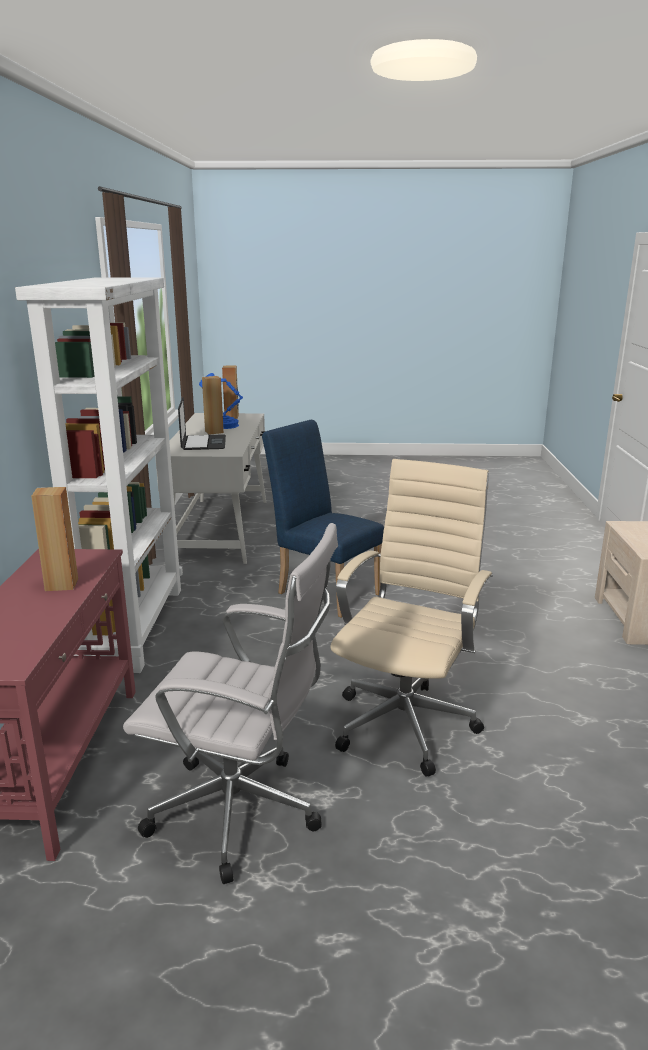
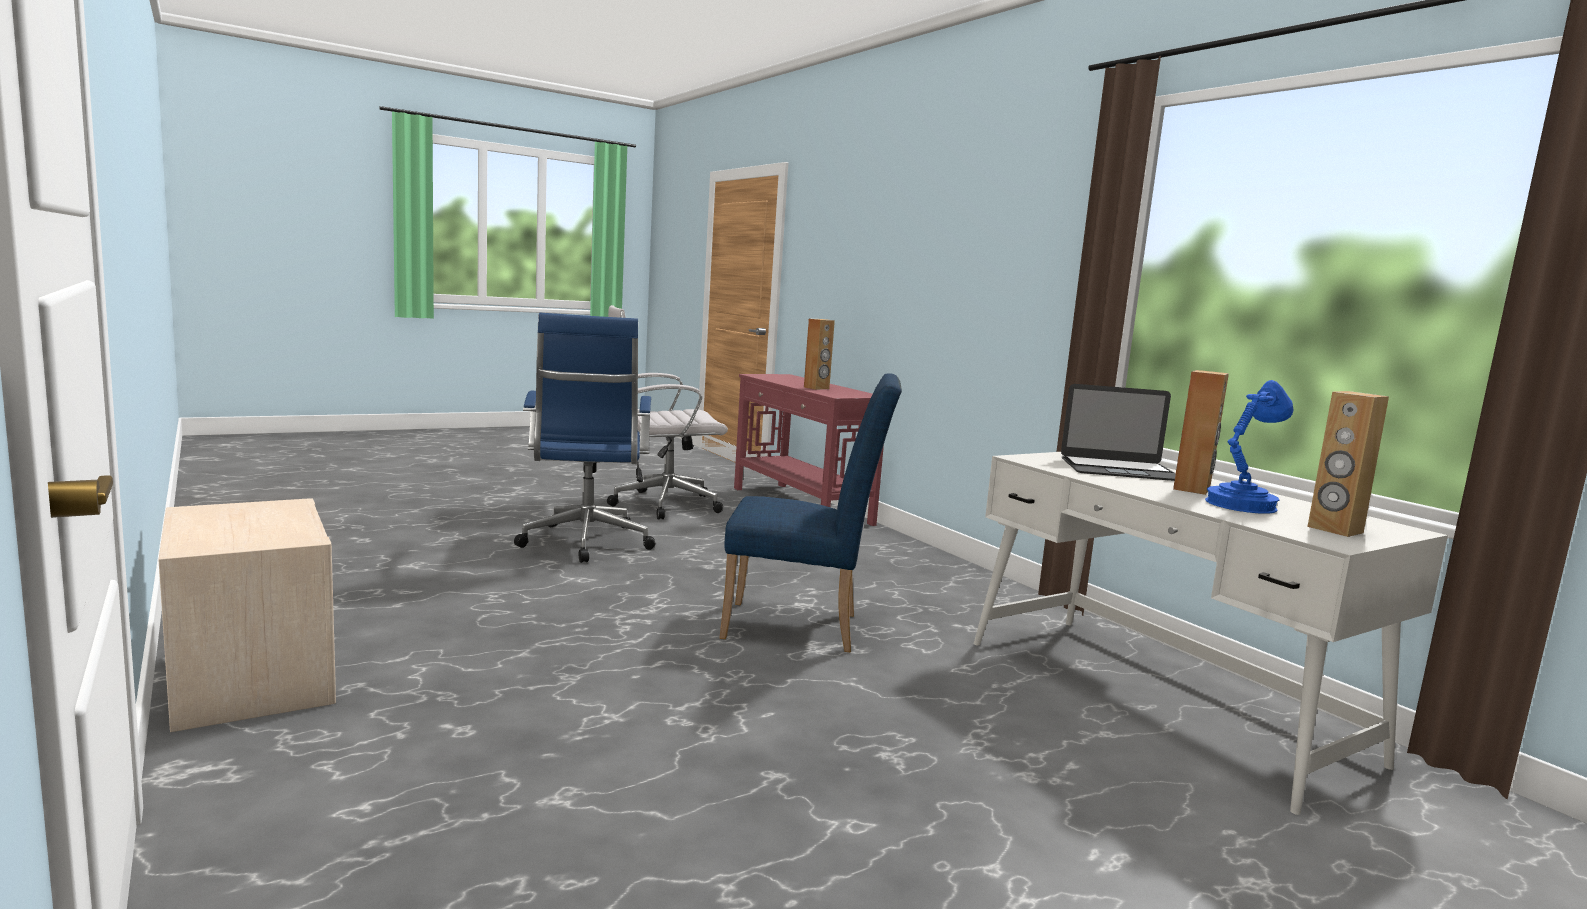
camera: 145 degrees right, 10 degrees down
(134, 626) = (926, 562): white bookcase -> none
(203, 443) = (1119, 469): laptop -> laptop turned 45 degrees counterclockwise
(406, 722) = (586, 544): beige office chair -> blue office chair

